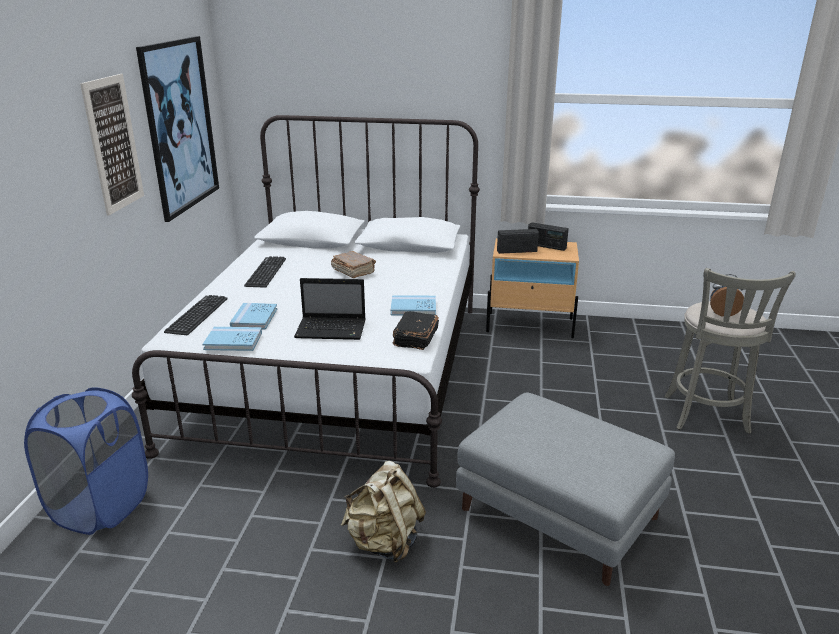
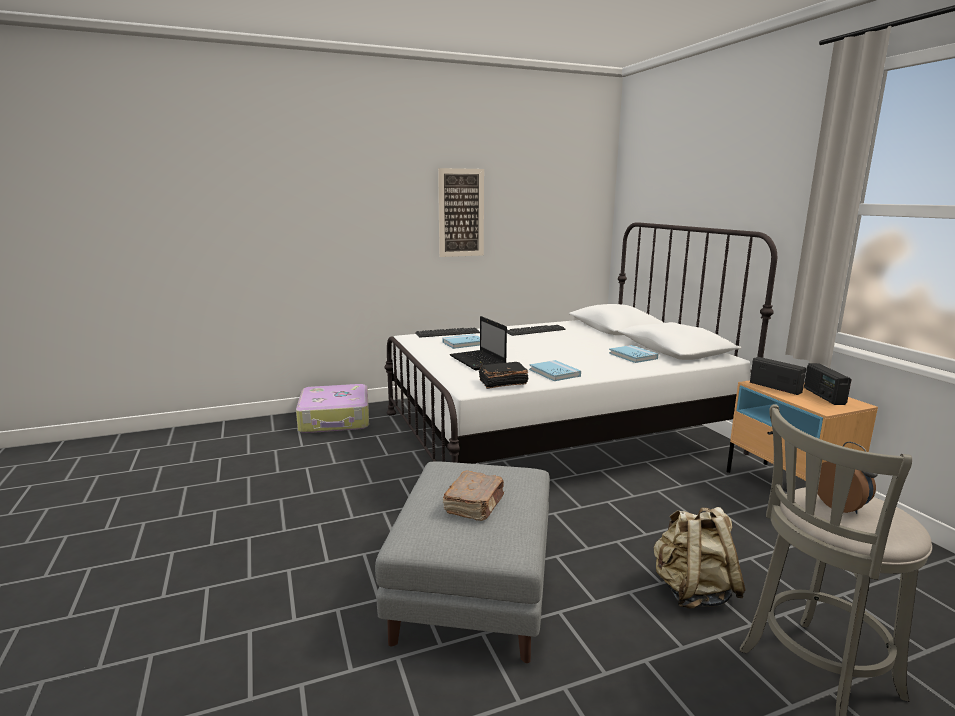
camera: 60 degrees right, 10 degrees down
(101, 507) = (335, 419): blue laundry basket -> suitcase
(180, 126) = (547, 218): picture -> none
(233, 341) = (424, 345): blue book -> blue book (633, 356)
(353, 271) = (582, 347): brown book -> brown book (475, 505)
(384, 542) = (368, 512): beige backpack -> beige backpack (692, 592)

